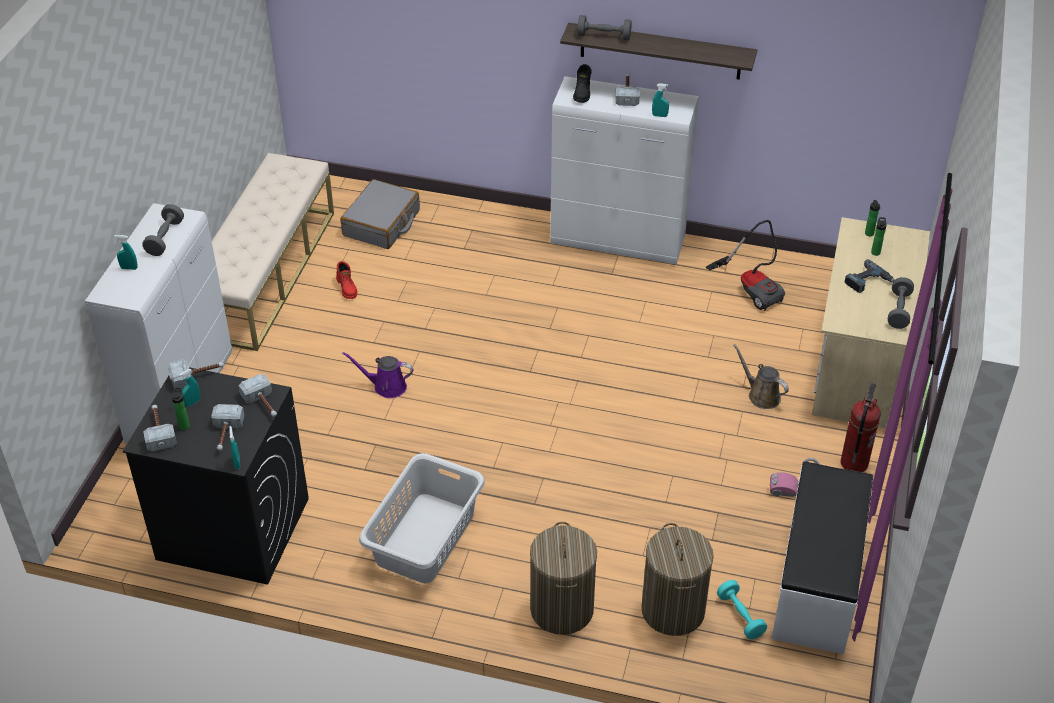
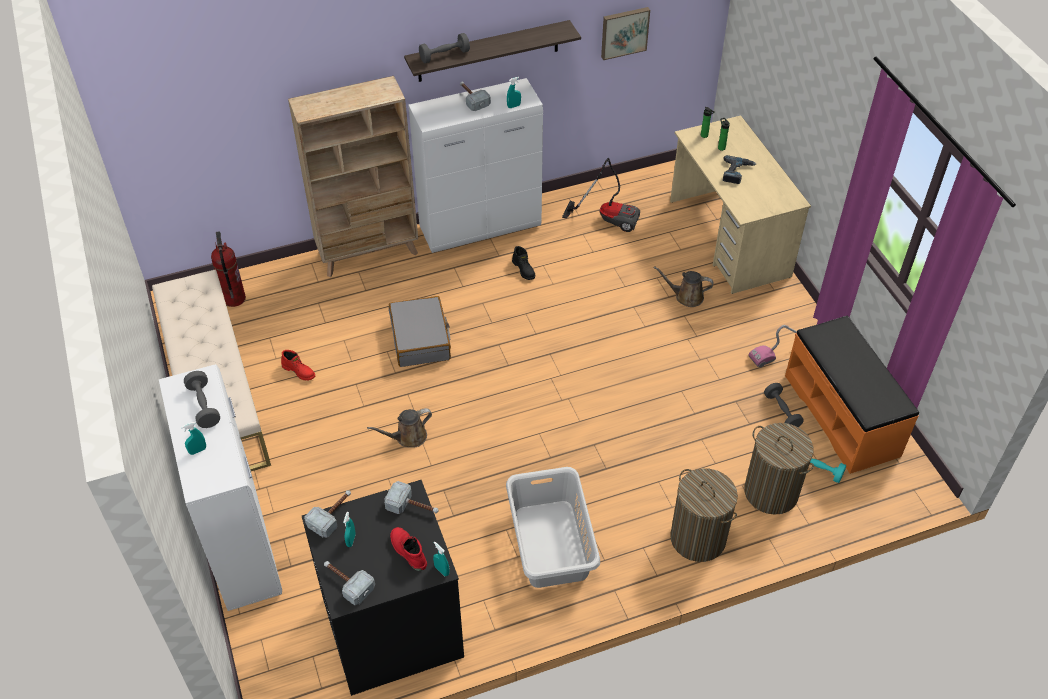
camera: 35 degrees left, 5 degrees up
(184, 425) = (363, 564): bottle -> none
(225, 434) = (407, 551): hammer -> red boot
(382, 224) = (278, 302): grey suitcase -> grey suitcase (421, 339)
(386, 386) = (408, 437): purple watering can -> brown watering can
(495, 218) = (368, 253): none -> beige bookcase
(582, 93) = (437, 113): black boot -> black boot (524, 269)
(818, 582) = (842, 415): white bench -> orange bench
(822, 86) = (624, 32): none -> picture
(854, 463) = (788, 315): fire extinguisher -> fire extinguisher (234, 299)
(899, 310) = (775, 184): grey dumbbell -> grey dumbbell (781, 412)

